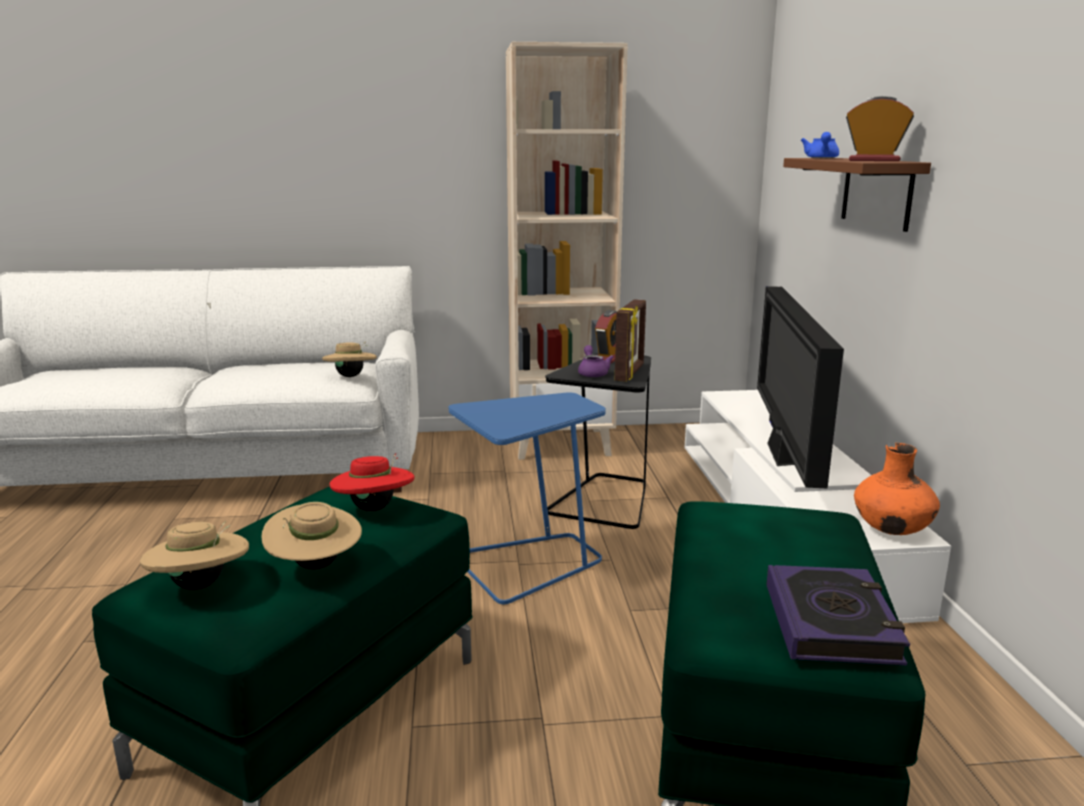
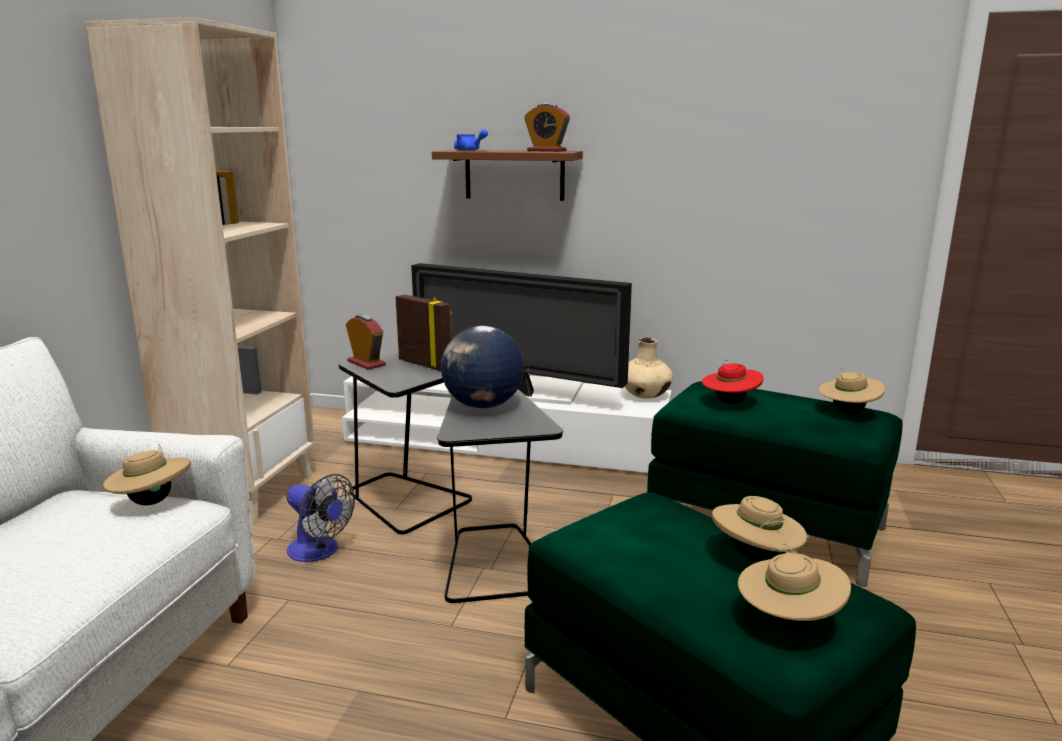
camera: 70 degrees left, 0 degrees up
(374, 508) = (636, 520): red hat -> red hat (730, 402)
(497, 491) = (319, 551): none -> fan
(529, 564) = (495, 563): blue side table -> black side table
(540, 405) = (483, 406): none -> globe
(593, 373) = (407, 375): purple teapot -> none
(831, 623) = (847, 412): book -> beige hat
(874, 160) = (546, 151): alarm clock -> alarm clock turned 105 degrees counterclockwise
(892, 530) = (645, 396): orange vase -> beige vase

